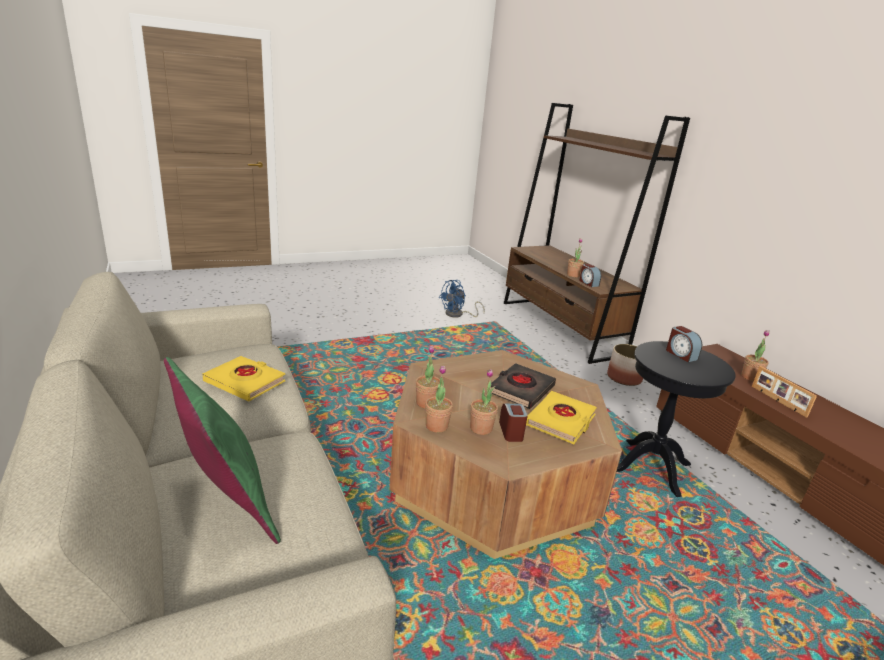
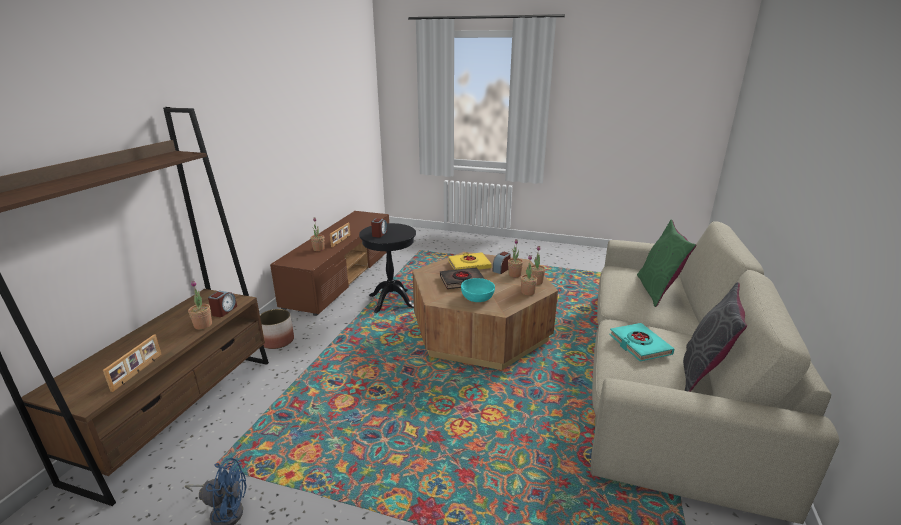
camera: 135 degrees left, 0 degrees up
(166, 389) = (703, 372): none -> grey pillow
(245, 382) = (639, 345): yellow book -> turquoise book
(469, 374) = (477, 297): none -> turquoise bowl
(537, 257) = (138, 372): none -> picture frame

